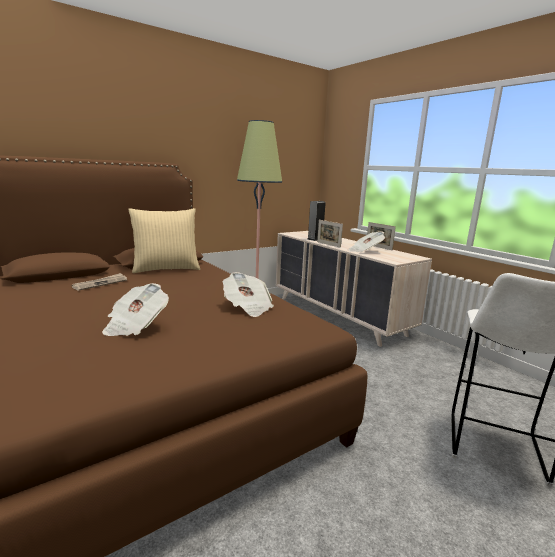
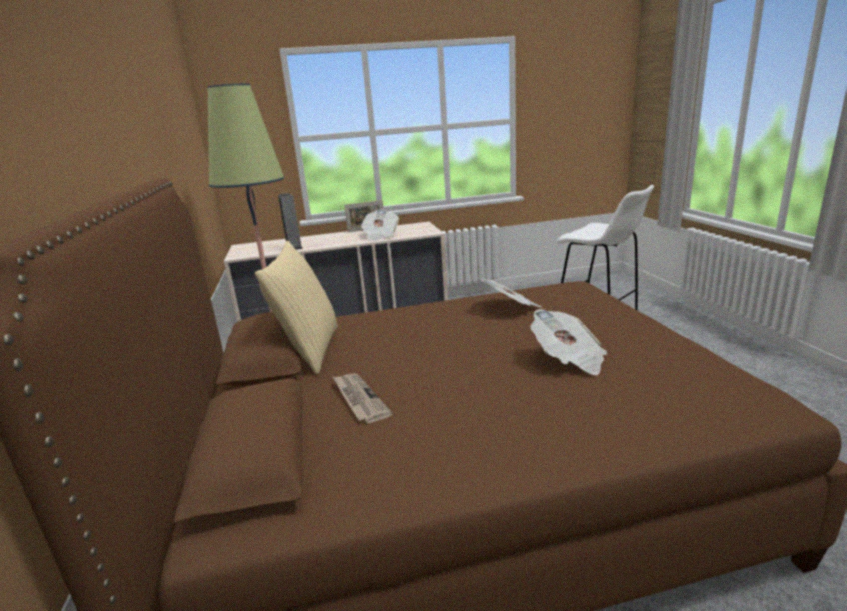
camera: 65 degrees left, 5 degrees up
(328, 244) = (332, 245): picture frame -> none

